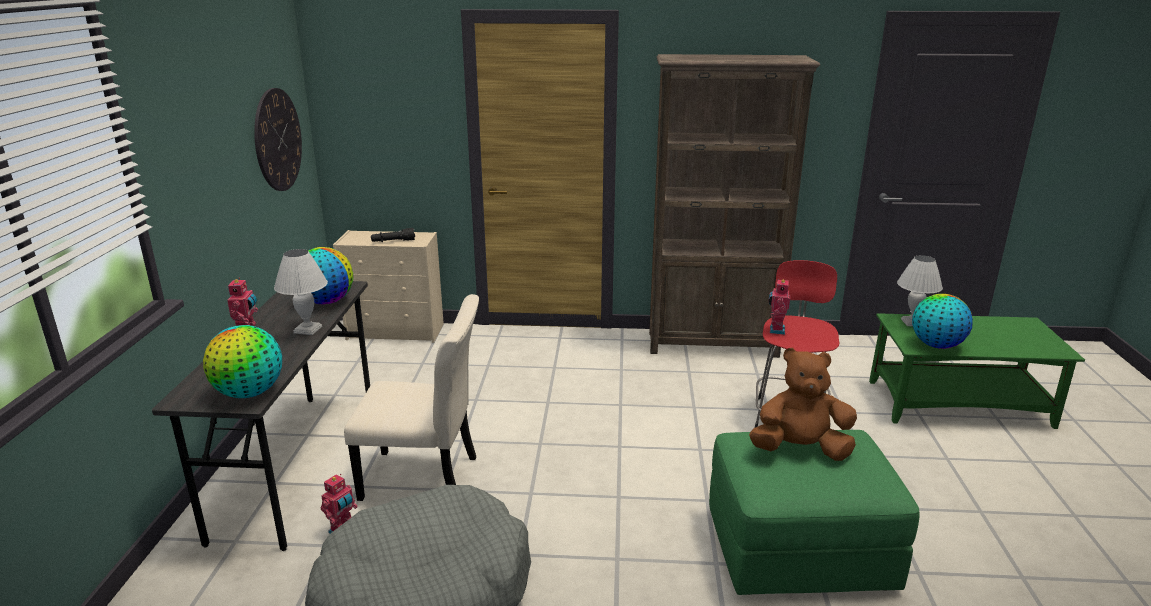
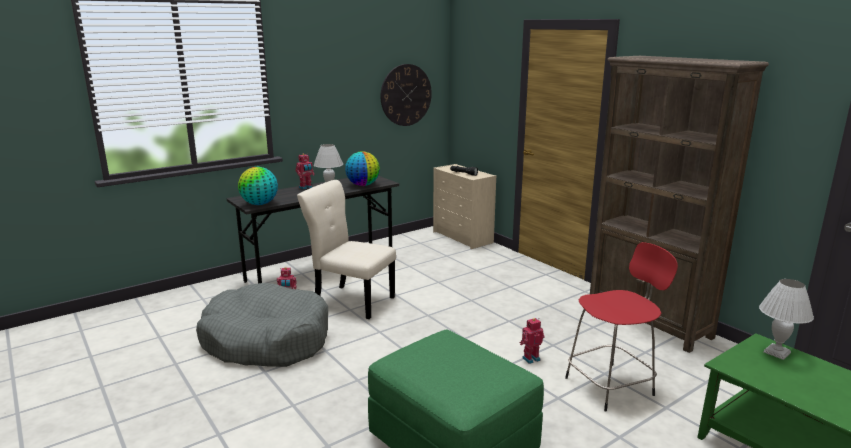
camera: 50 degrees right, 5 degrees down
(424, 478) = (351, 301): beige chair -> beige chair turned 150 degrees clockwise
(775, 330) = (602, 296): toy robot -> toy robot (530, 358)
(800, 450) = (461, 357): brown plush toy -> none
(936, 345) = (756, 374): globe -> none

